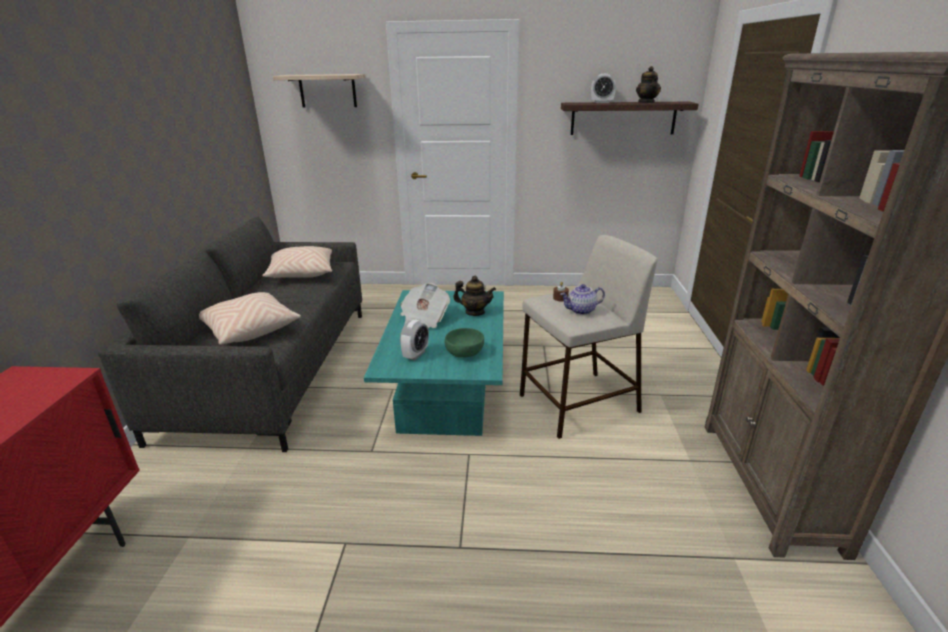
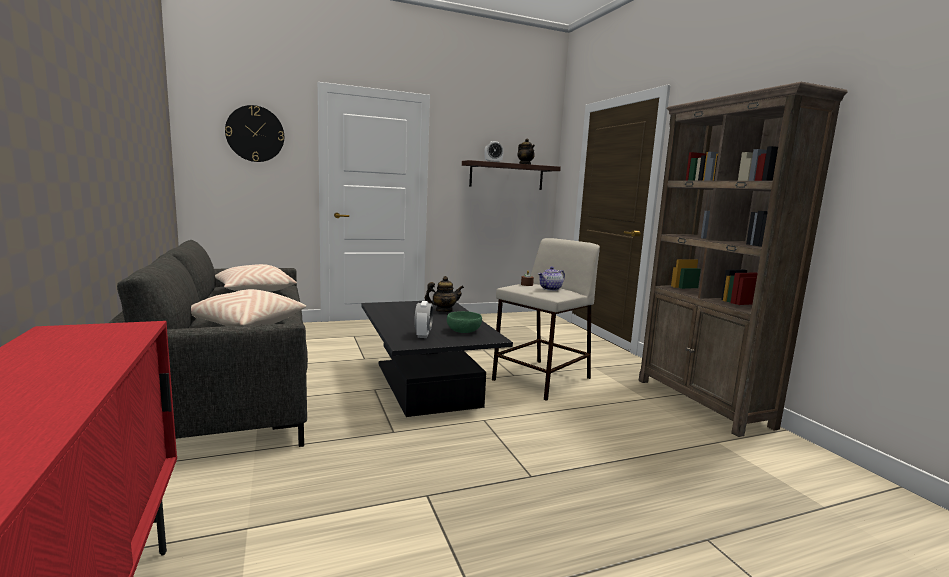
camera: 25 degrees left, 15 degrees down
(327, 91) = (255, 134): shelf -> wall clock
(423, 320) = (404, 317): newspaper -> none
(446, 389) = (426, 384): turquoise coffee table -> black coffee table

